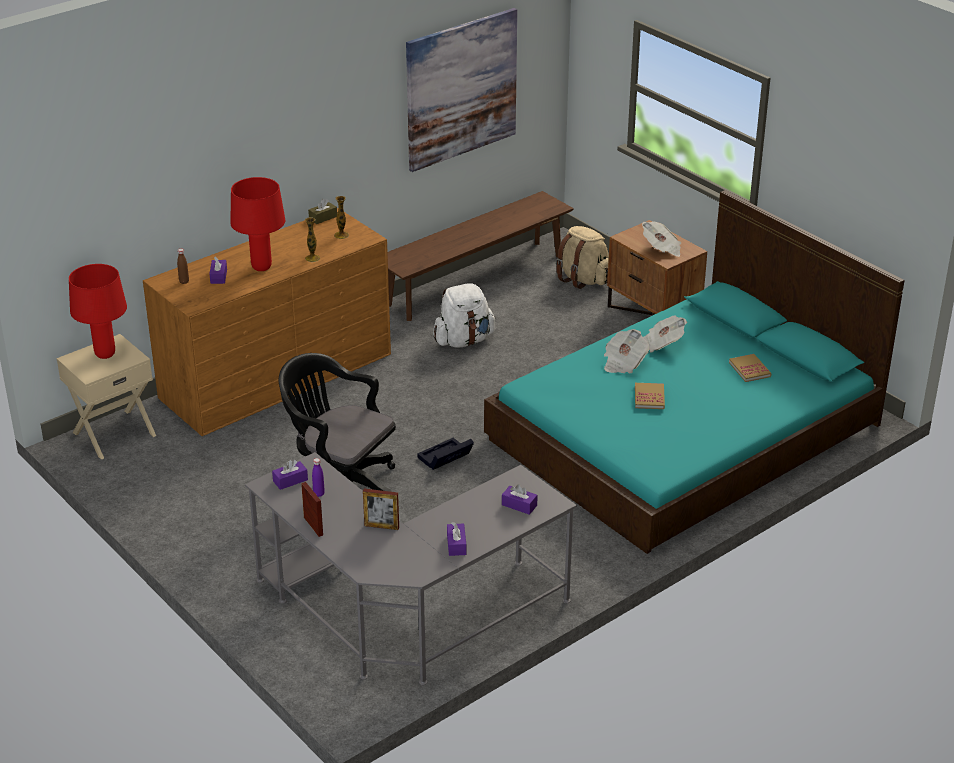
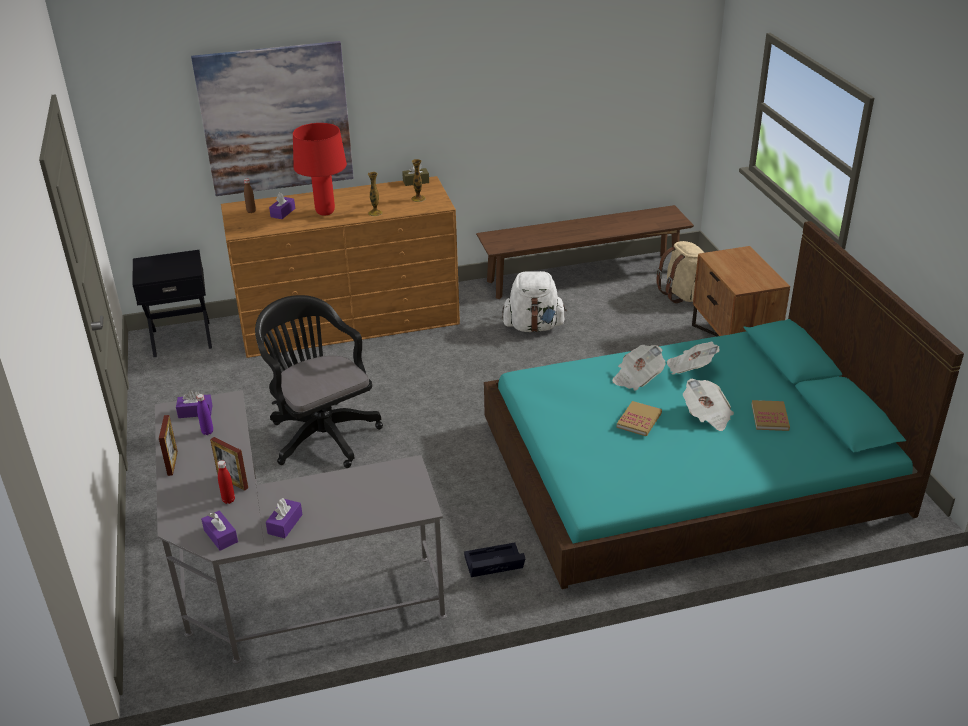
camera: 25 degrees right, 0 degrees up
(105, 354) = (171, 263): red table lamp -> none
(114, 433) = (182, 338): beige nightstand -> black nightstand
(391, 540) = (228, 500): none -> red bottle
(444, 458) = (434, 431): black storage box -> black storage box (492, 566)
(461, 89) = (585, 83): picture -> picture (276, 119)
(519, 505) = (383, 499): purple tissue box -> purple tissue box (220, 536)
(662, 249) = (743, 275): newspaper -> newspaper (707, 416)

